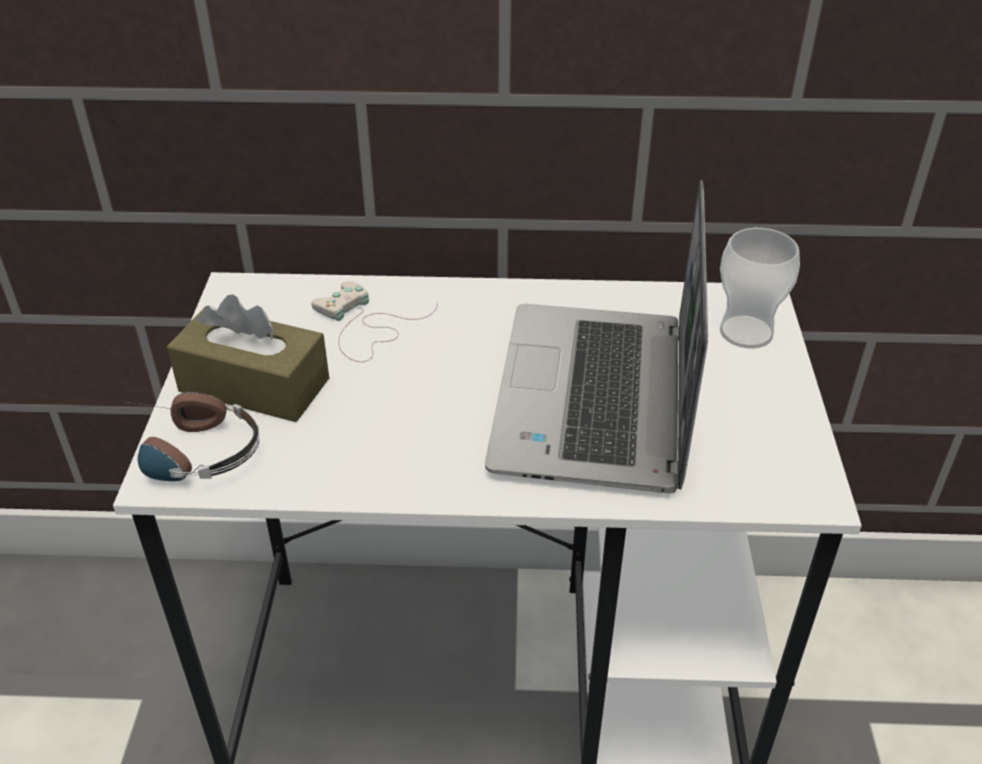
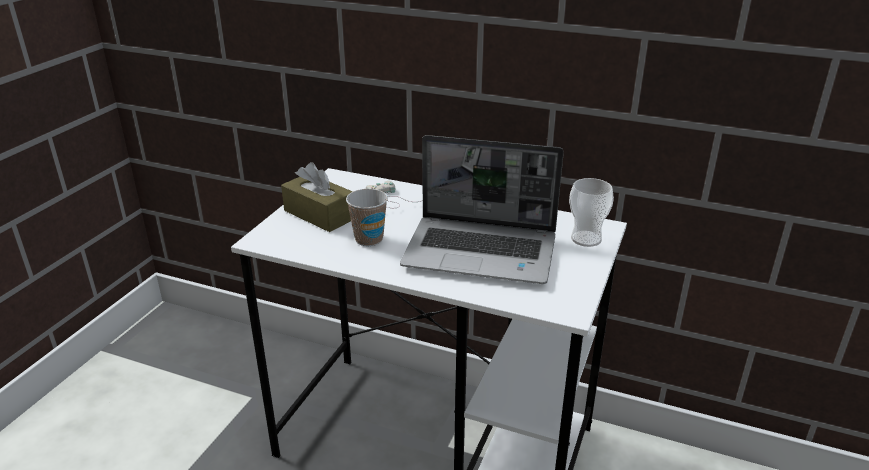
camera: 20 degrees right, 10 degrees down
(185, 451) = (273, 233): headphones -> none
(380, 421) = (369, 239): none -> cup
(596, 400) = (482, 252): laptop -> laptop turned 105 degrees counterclockwise

